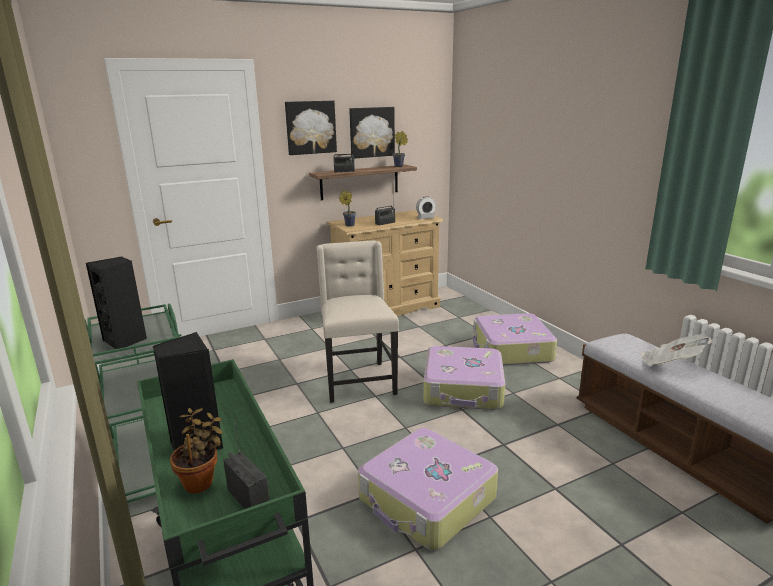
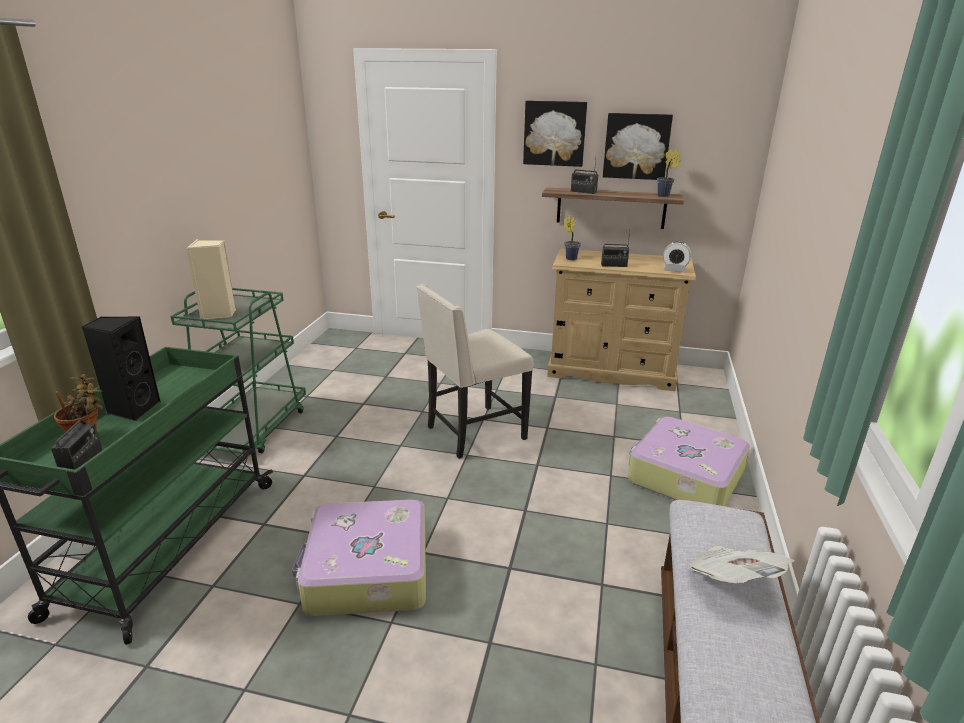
camera: 40 degrees right, 5 degrees up
(126, 341) = (218, 314): black speaker -> beige speaker
(358, 381) = (473, 433): beige chair -> beige chair turned 150 degrees counterclockwise
(463, 389) = (558, 492): suitcase -> none

